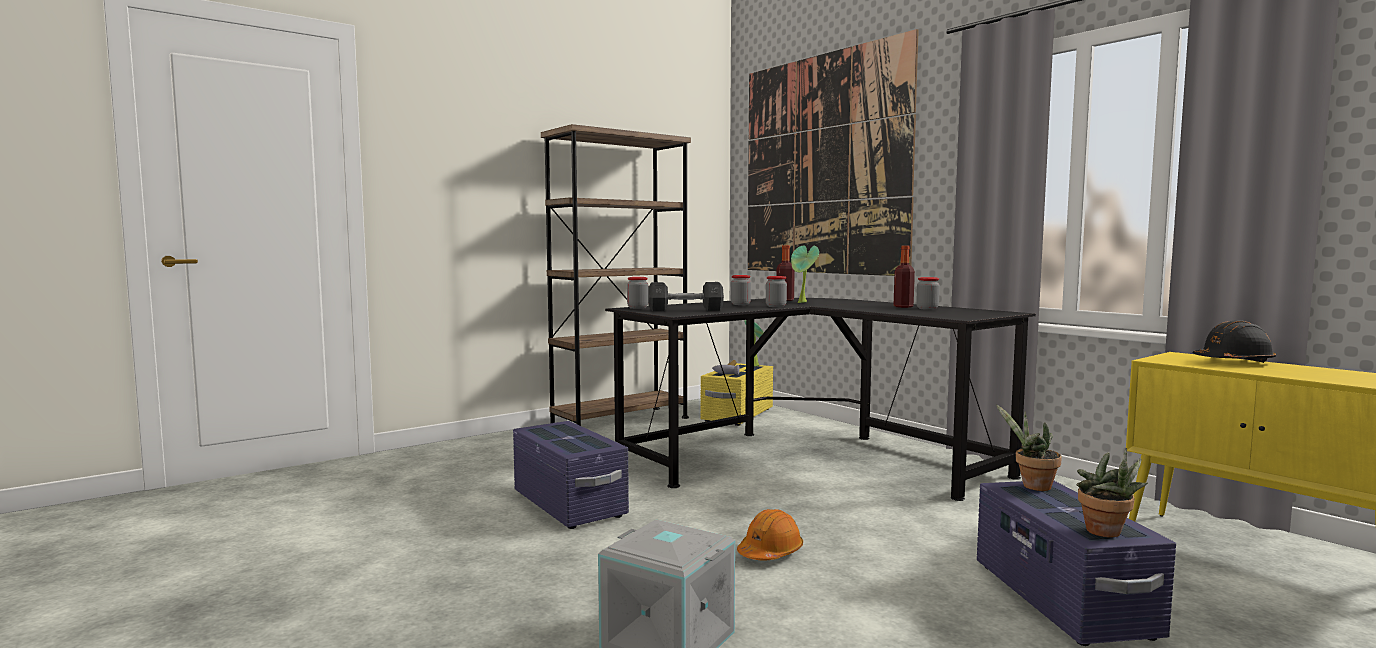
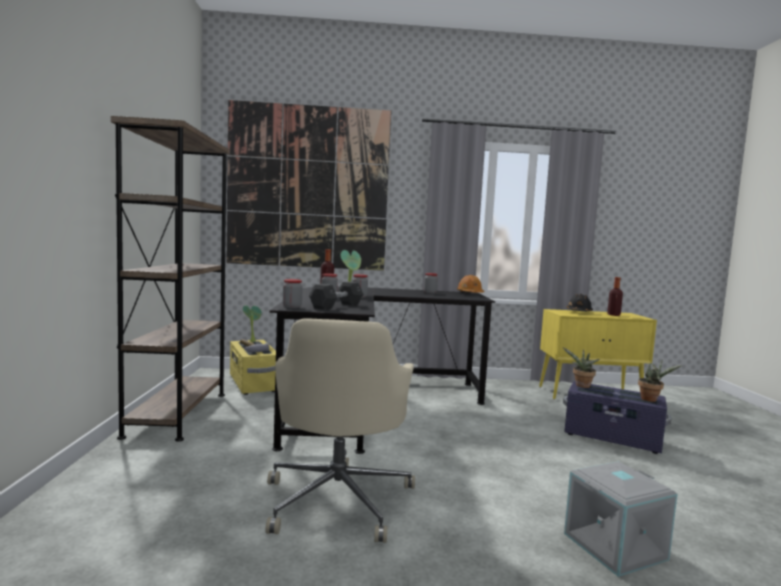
camera: 55 degrees left, 0 degrees up
(569, 504) = (338, 498): purple storage box -> beige office chair
(770, 552) = (508, 469): orange hard hat -> orange hard hat (470, 293)
(903, 307) = (413, 292): bottle -> bottle (613, 315)

